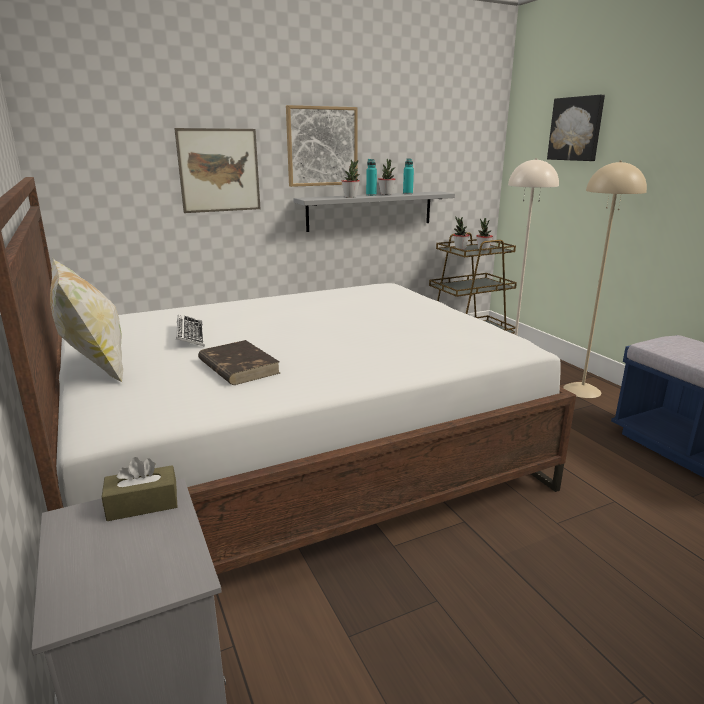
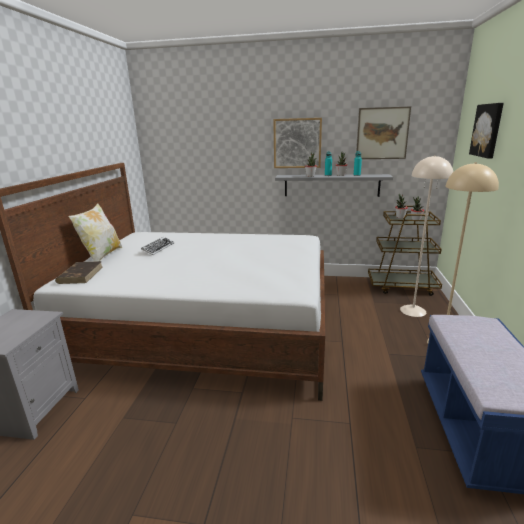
camera: 35 degrees right, 0 degrees up
(142, 504) = (36, 316): brown tissue box -> none
(219, 170) = (233, 158): picture -> picture (382, 133)
(238, 366) = (145, 268): brown book -> brown book (80, 274)

